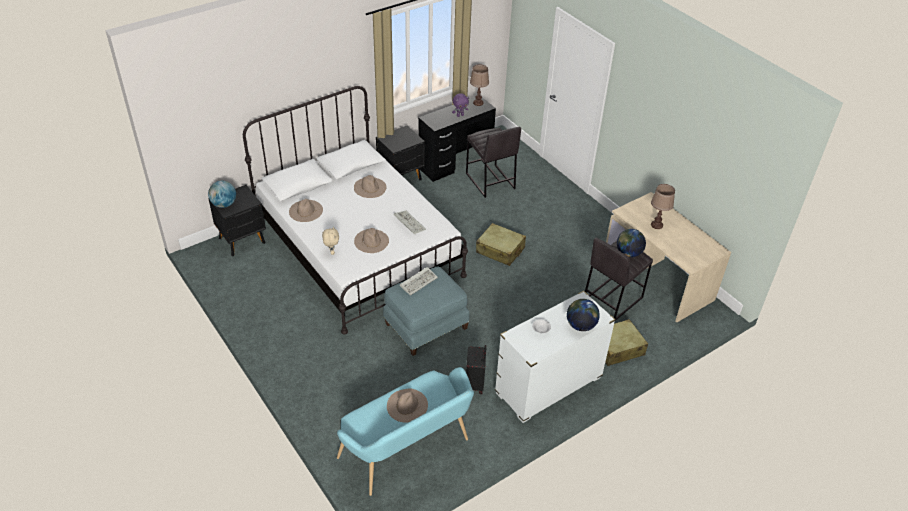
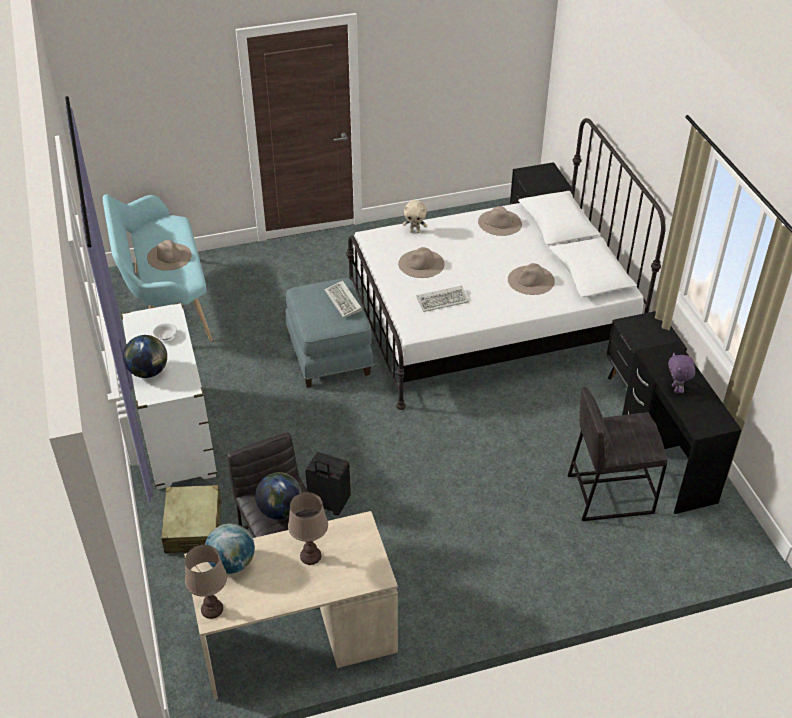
camera: 110 degrees right, 0 degrees up
(224, 204) = (538, 171): globe -> globe (232, 563)
(475, 384) = (219, 373): black suitcase -> black suitcase (328, 504)
(478, 103) = (714, 421): brown table lamp -> brown table lamp (212, 609)
(500, 250) = (437, 459): beige suitcase -> none

